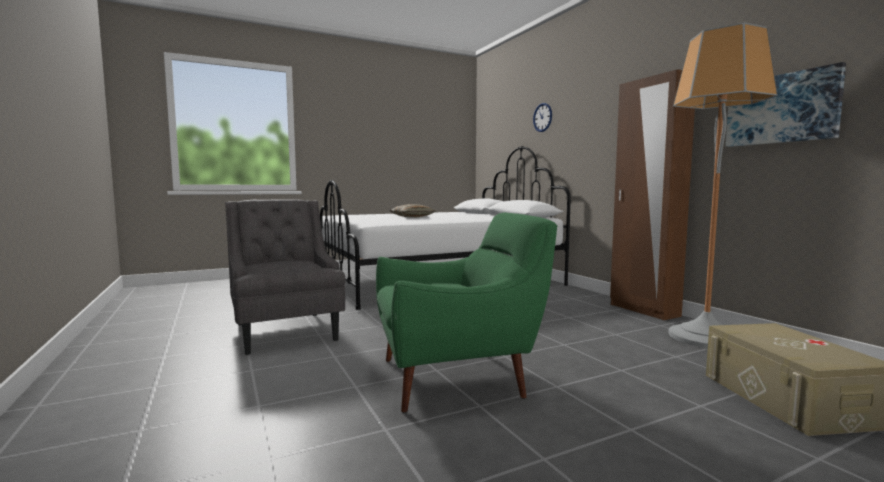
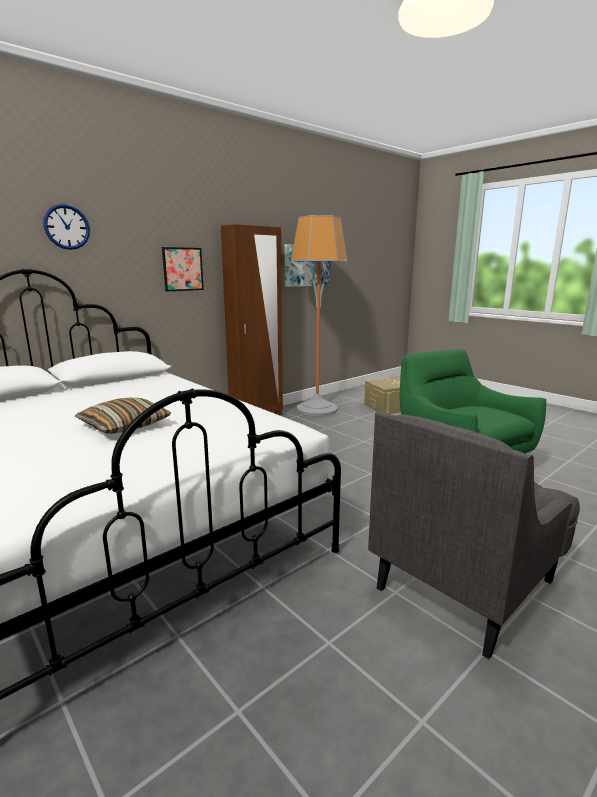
camera: 105 degrees left, 10 degrees up
(604, 137) = (183, 269): none -> picture

